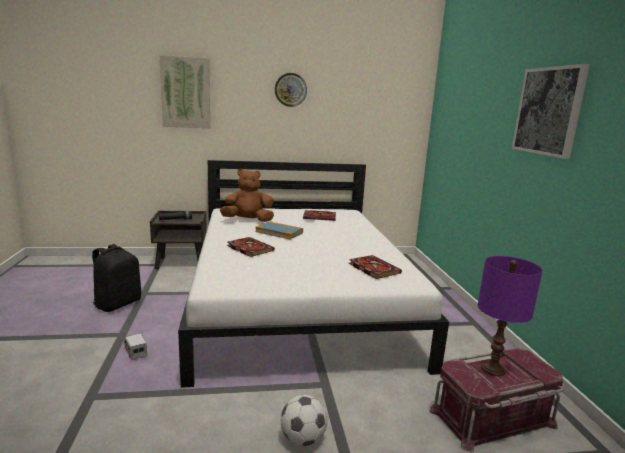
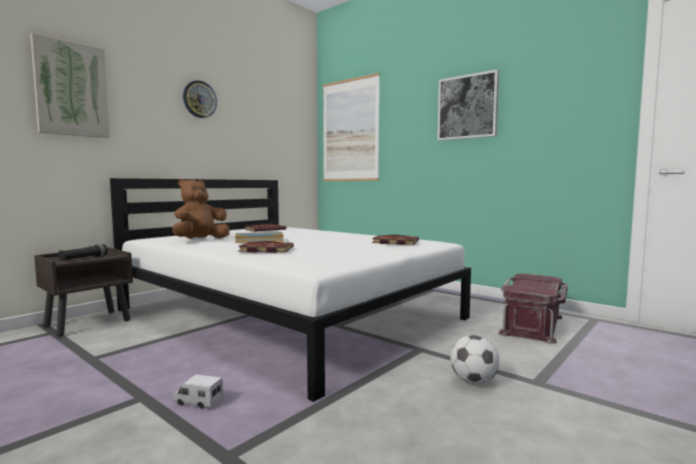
camera: 40 degrees left, 10 degrees down
(118, 303) = (70, 378): black backpack -> none
(452, 116) = (350, 130): none -> picture
(492, 369) = (528, 284): purple table lamp -> none

